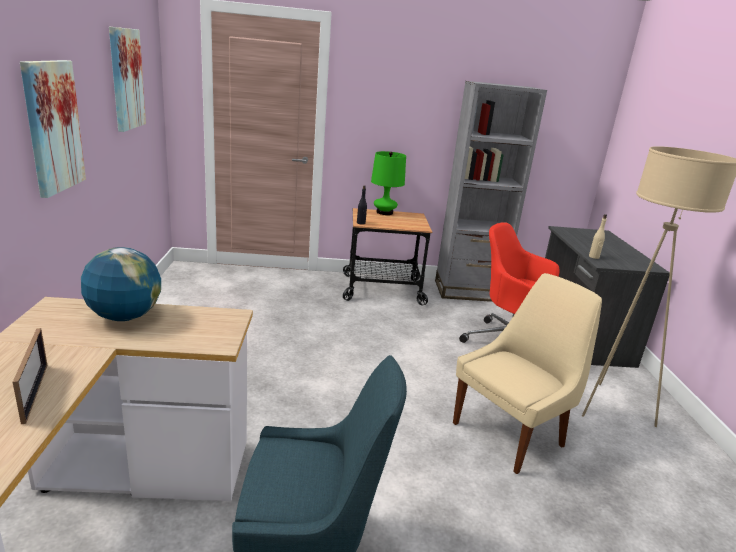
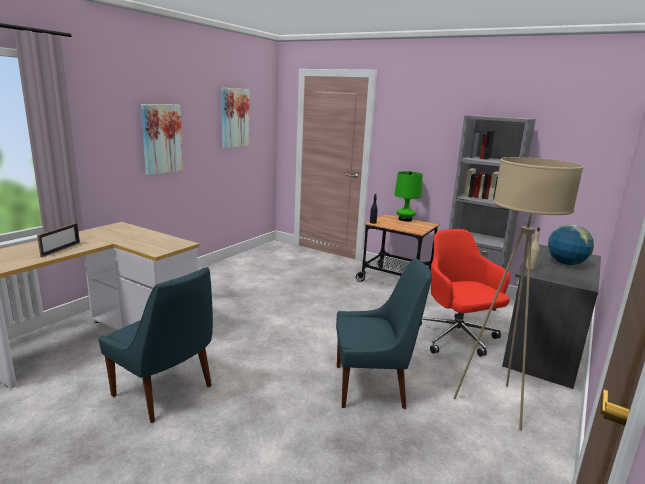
camera: 35 degrees right, 5 degrees down
(125, 317) = (137, 234): globe -> globe (565, 263)
(511, 433) = (373, 386): beige chair -> blue chair

